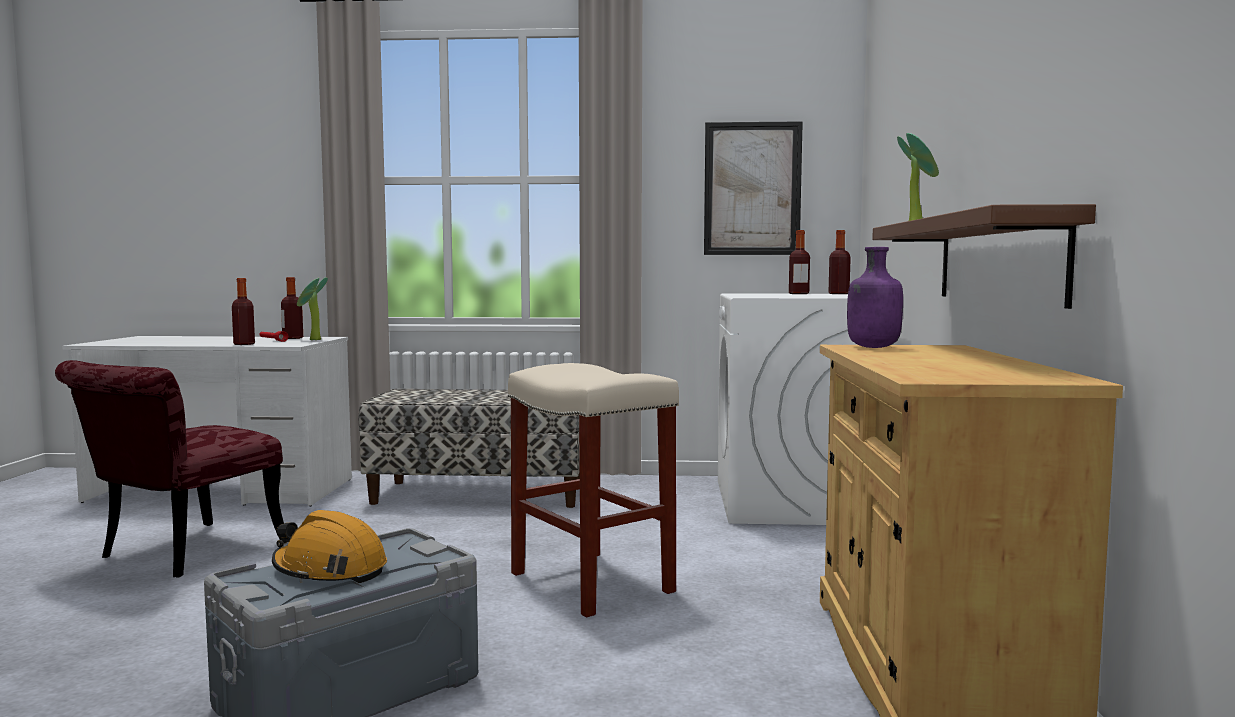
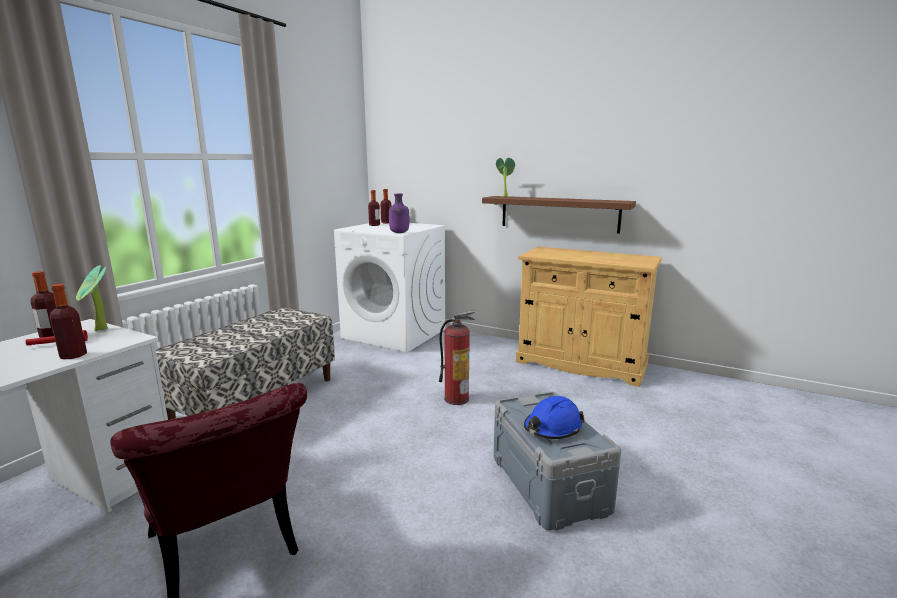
camera: 65 degrees left, 10 degrees up
(329, 570) = (552, 428): orange hard hat -> blue hard hat
(593, 583) = (456, 399): beige stool -> fire extinguisher
(752, 189) = (328, 163): picture -> none
(872, 347) = (540, 254): purple bottle -> purple bottle (399, 233)

